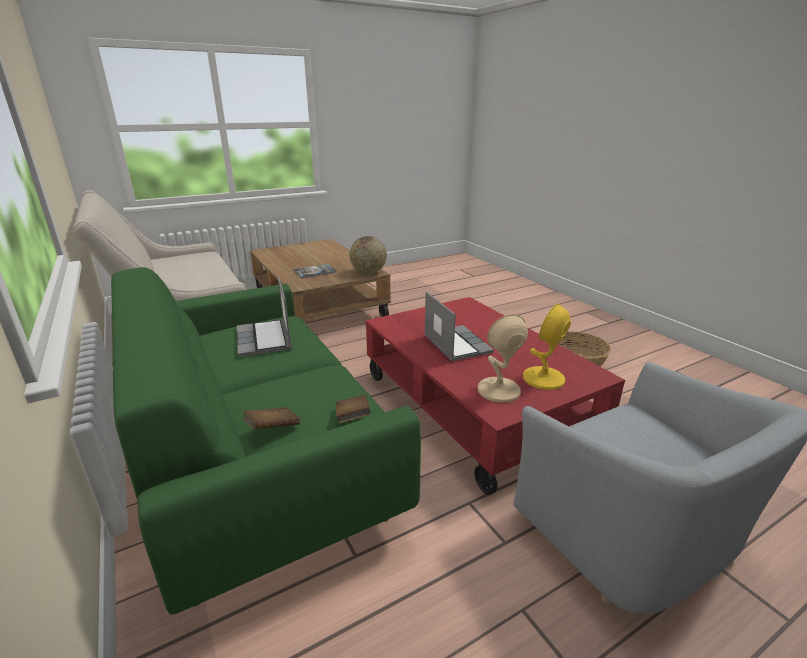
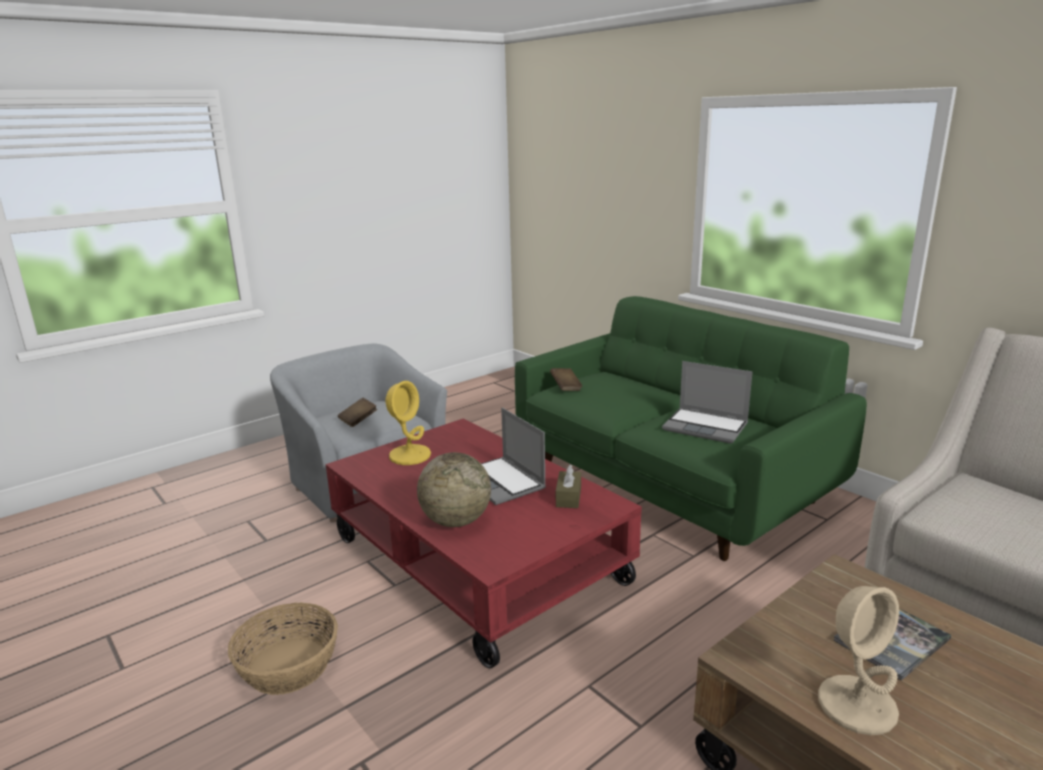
camera: 170 degrees right, 5 degrees down
(265, 339) = (706, 427): laptop -> laptop turned 150 degrees clockwise
(272, 428) = (614, 379): brown book -> brown book (358, 420)
(368, 272) = (757, 657): globe -> globe (456, 521)
(410, 329) = (568, 497): none -> brown tissue box
(498, 390) = (457, 442): beige table lamp -> beige table lamp (857, 705)

